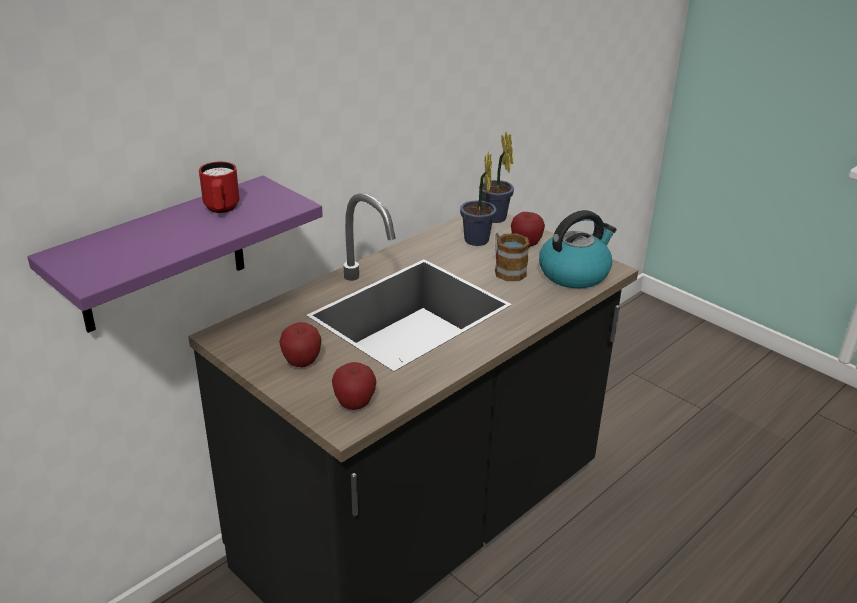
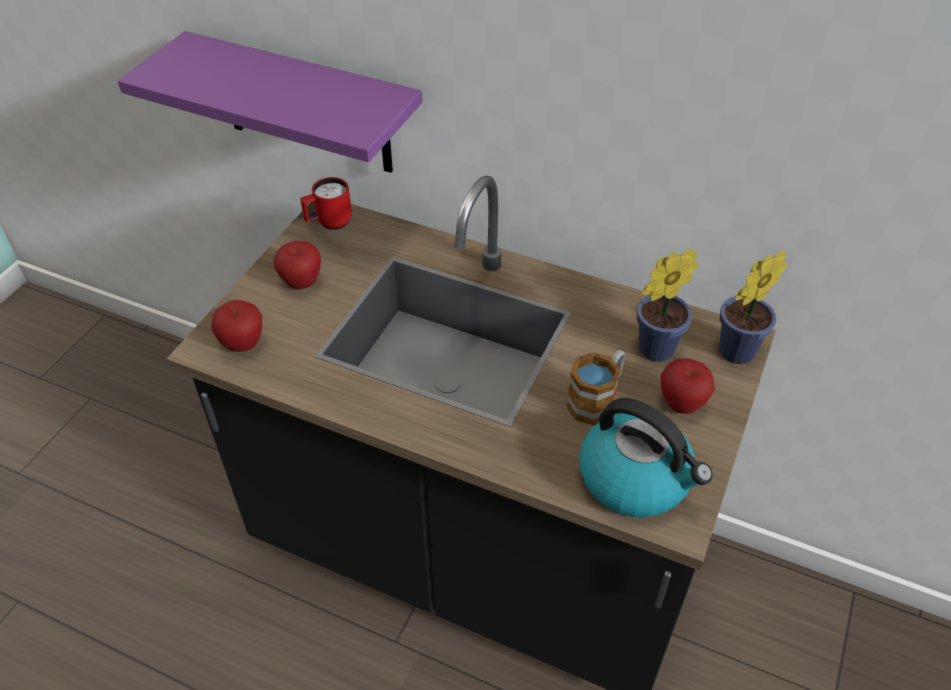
camera: 70 degrees right, 15 degrees up
(221, 210) = (319, 92): red mug -> red mug (329, 223)

